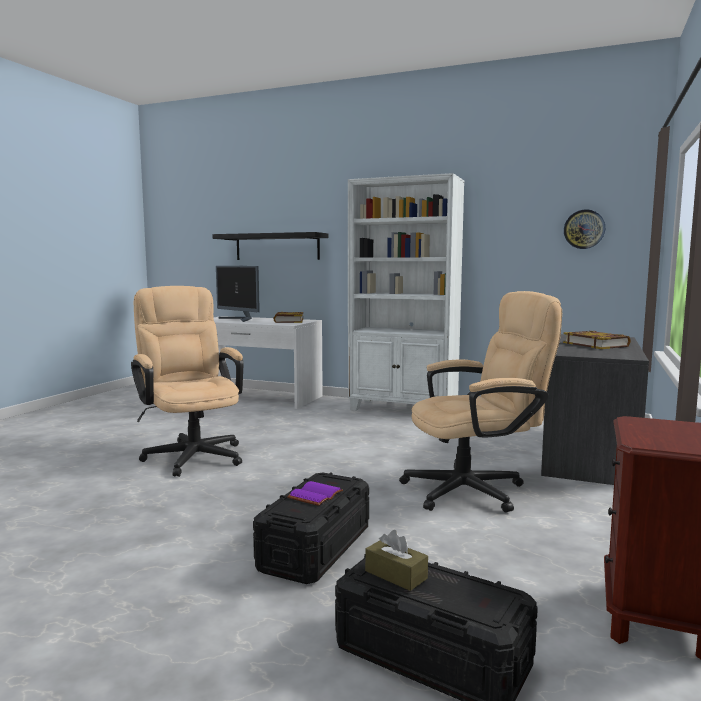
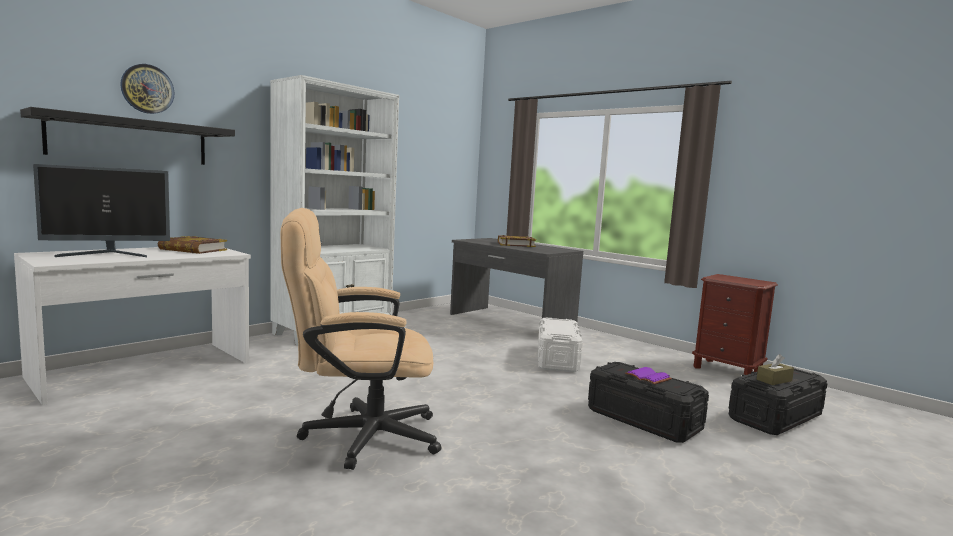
camera: 70 degrees left, 0 degrees up
(476, 490) = (557, 358): beige office chair -> white storage box
(584, 229) = (441, 156): wall clock -> wall clock (147, 89)

